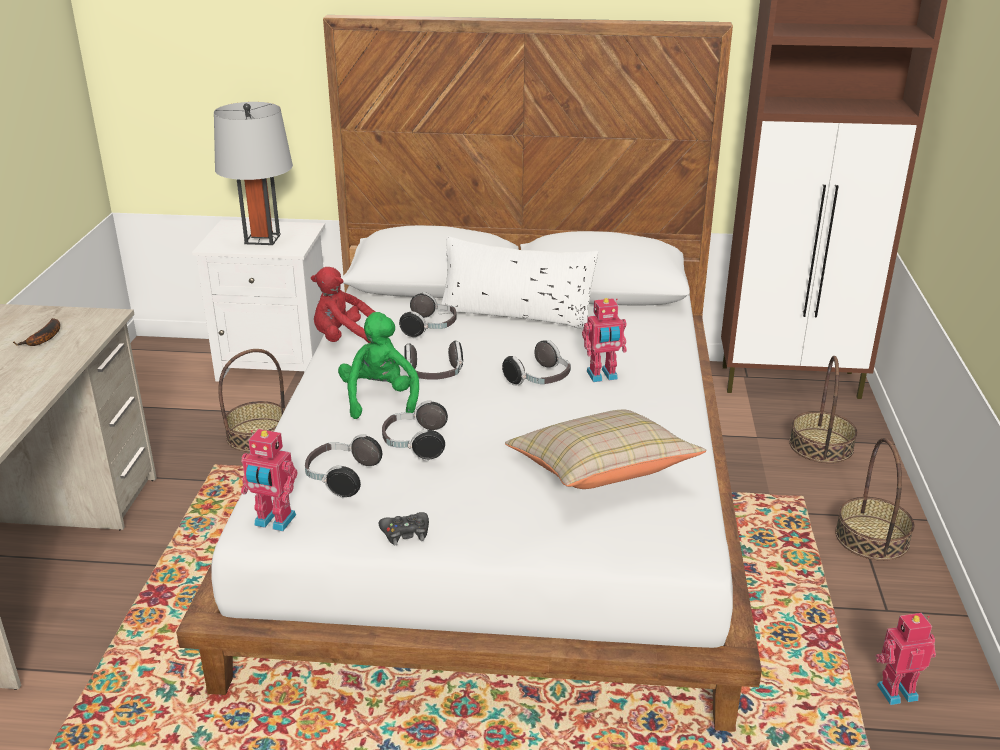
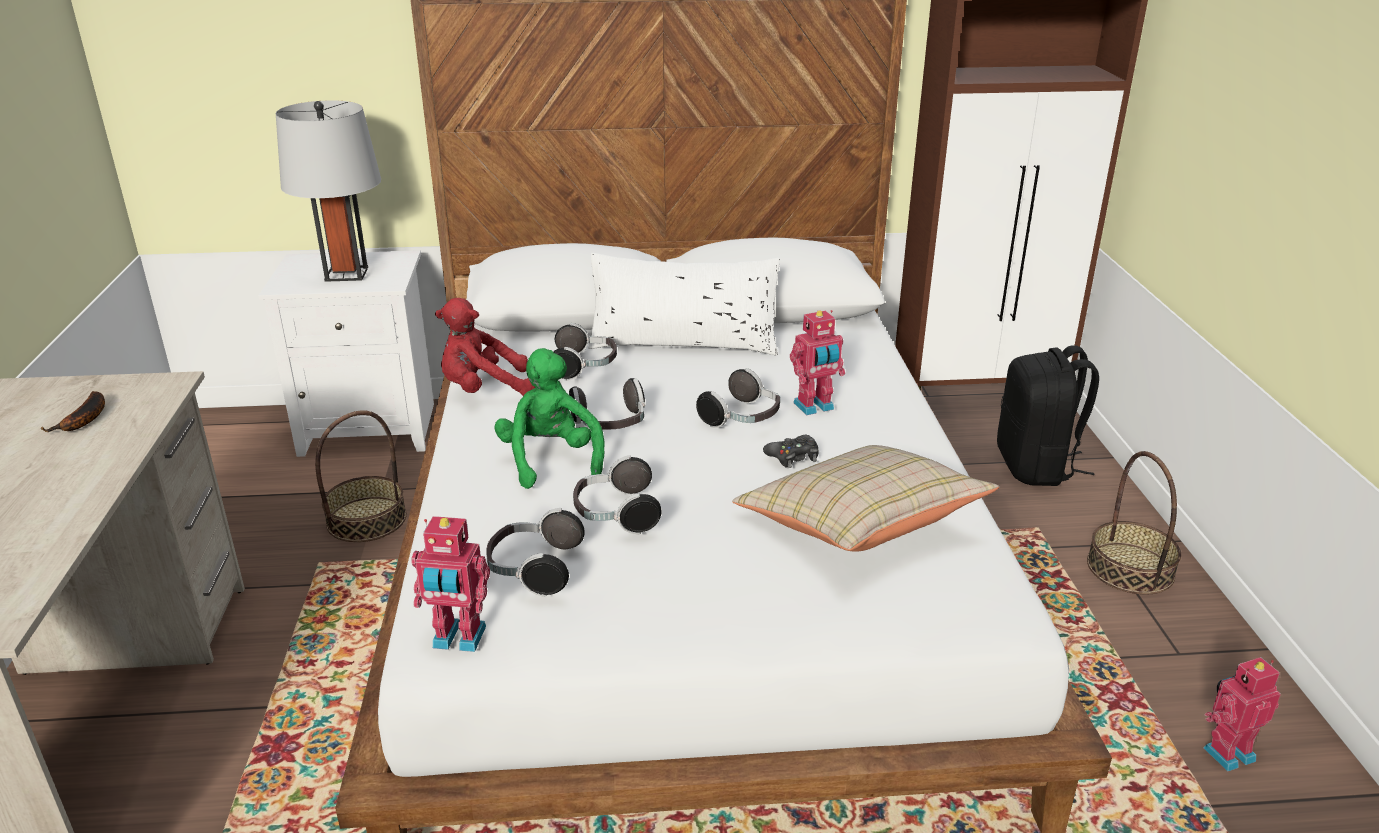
camera: 10 degrees left, 0 degrees up
(405, 533) = (641, 635): black game controller -> black game controller (793, 457)
(821, 446) = (1036, 467): basket -> black backpack

